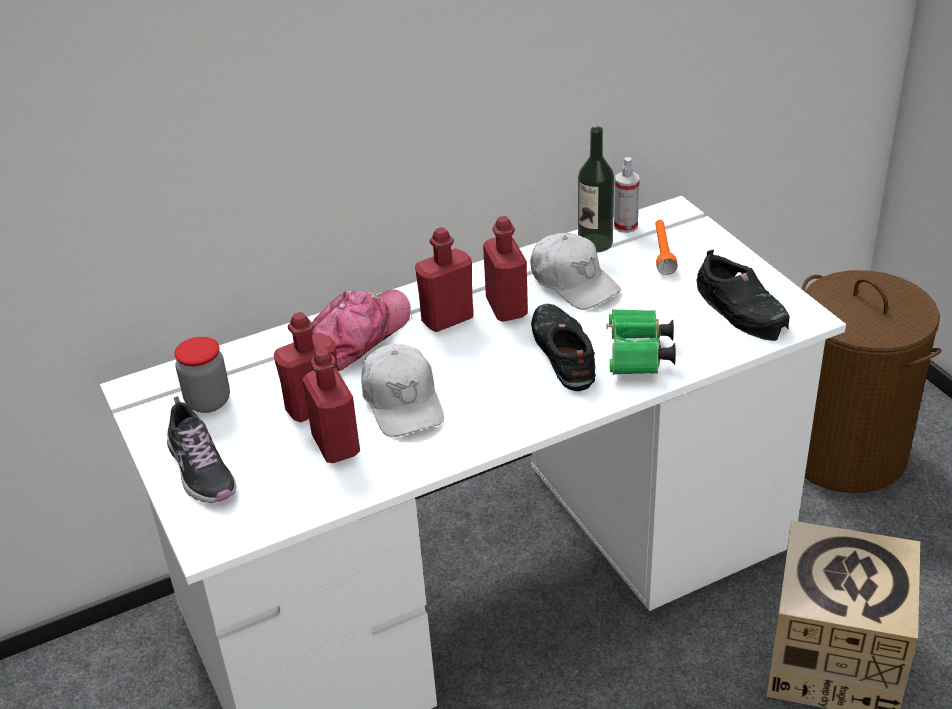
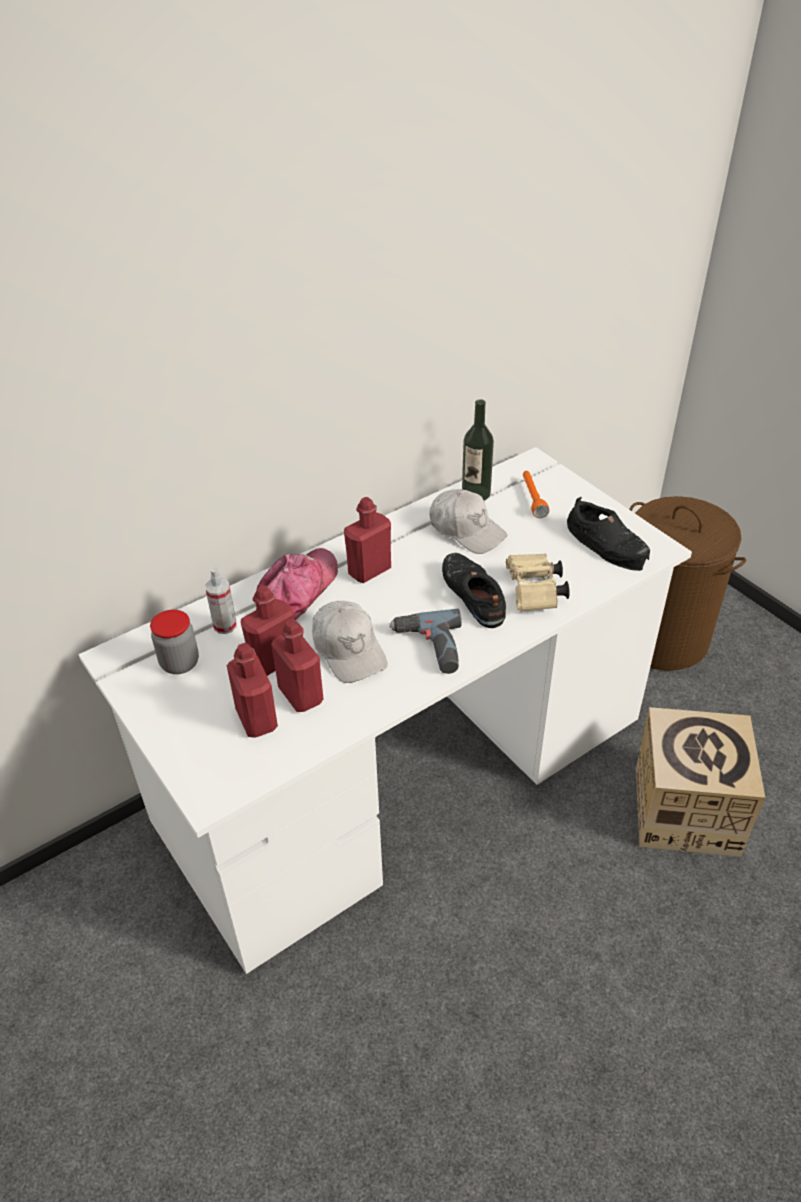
camera: 10 degrees left, 5 degrees up
(201, 470) = (187, 728): shoe -> none
(496, 407) = (429, 648): none -> power drill
(506, 308) = (416, 557): red bottle -> red bottle (256, 719)
(625, 226) = (497, 477): spray bottle -> spray bottle (225, 626)
(638, 357) = (534, 593): green binoculars -> beige binoculars

